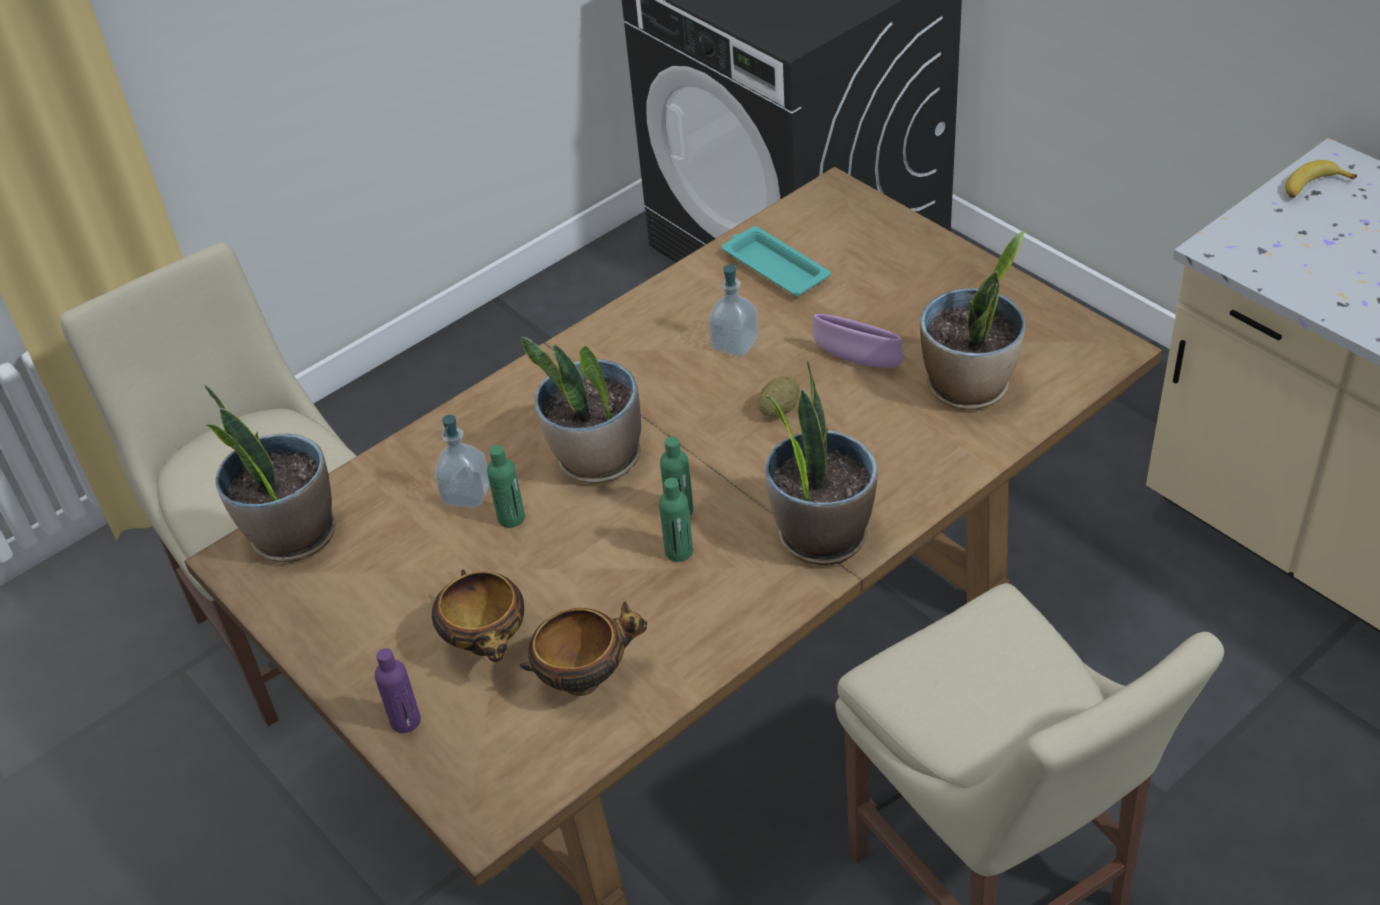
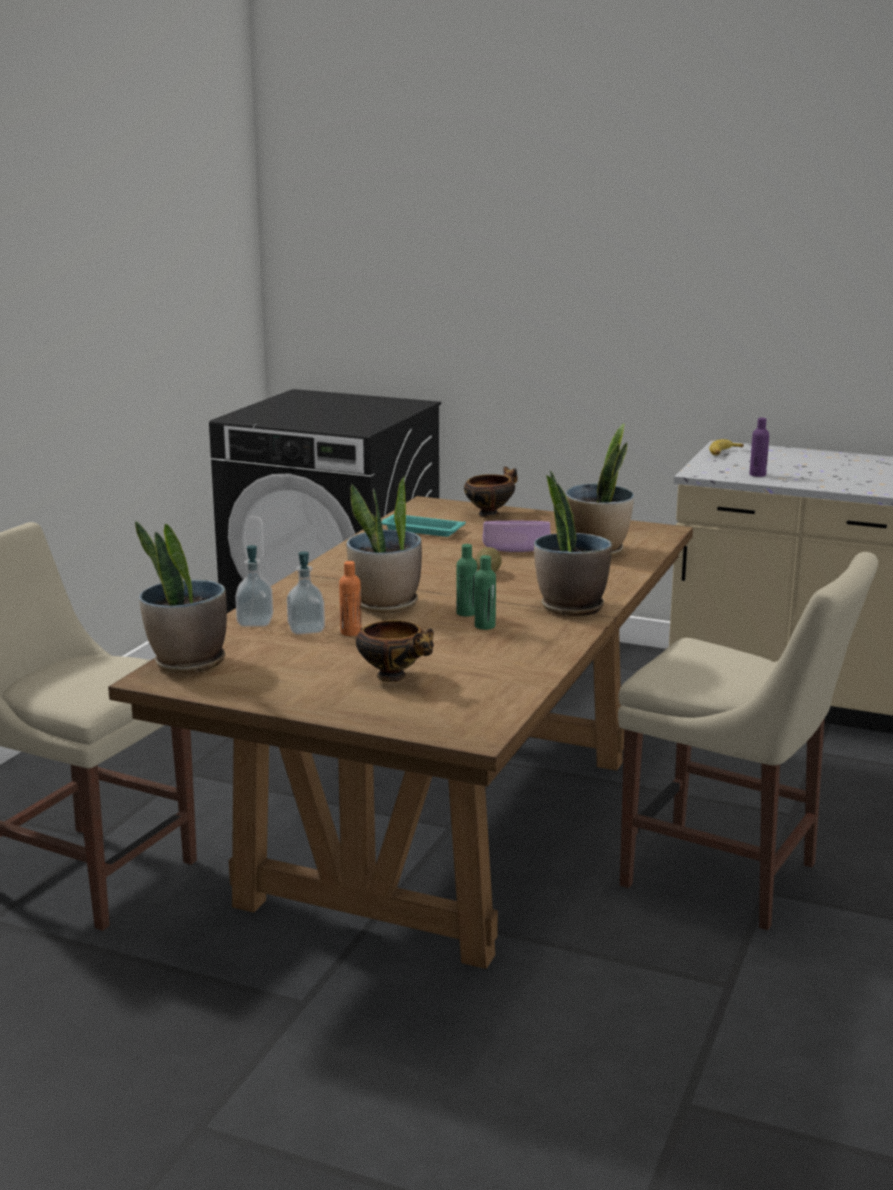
camera: 30 degrees left, 25 degrees down
(405, 721) = (369, 713): purple bottle -> purple bottle (757, 475)
(511, 518) = (351, 632): green bottle -> orange bottle
(586, 678) = (480, 676): bowl -> bowl (490, 514)
(734, 344) = (428, 556): soap dispenser -> soap dispenser (255, 622)

